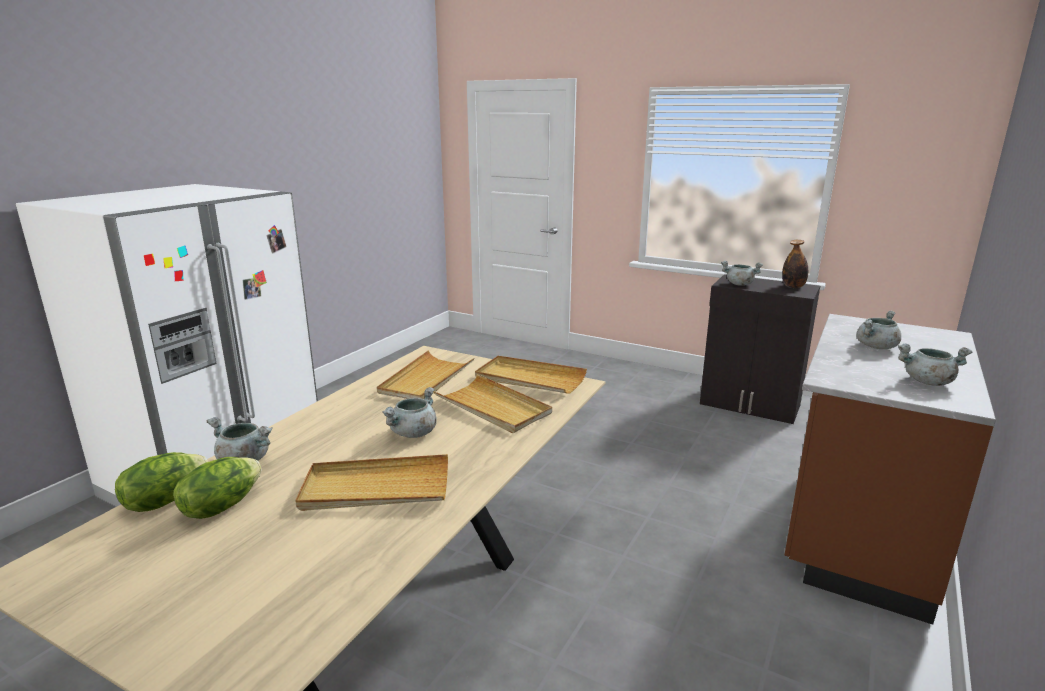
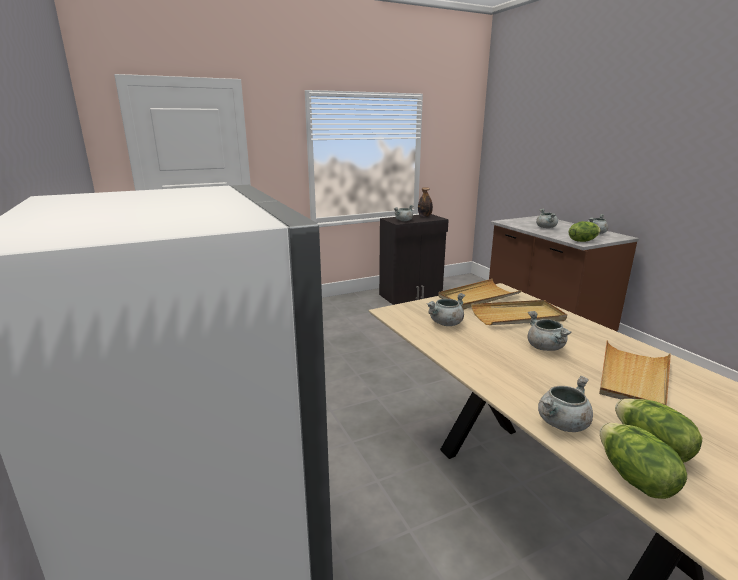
camera: 55 degrees left, 0 degrees up
(426, 379) = (446, 323): beige tray -> grey cooking pot
(841, 378) = (582, 241): none -> lettuce

